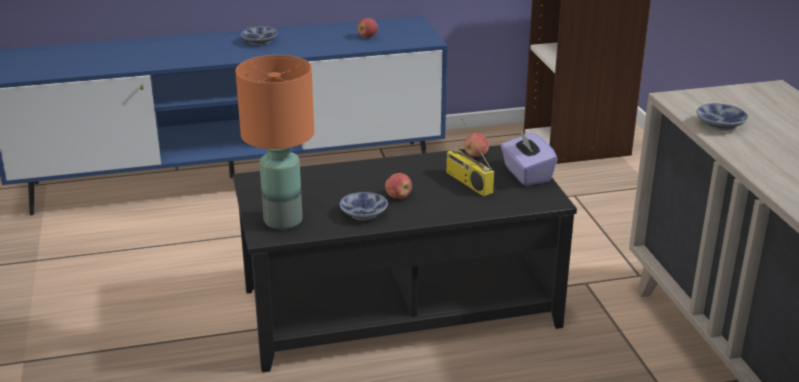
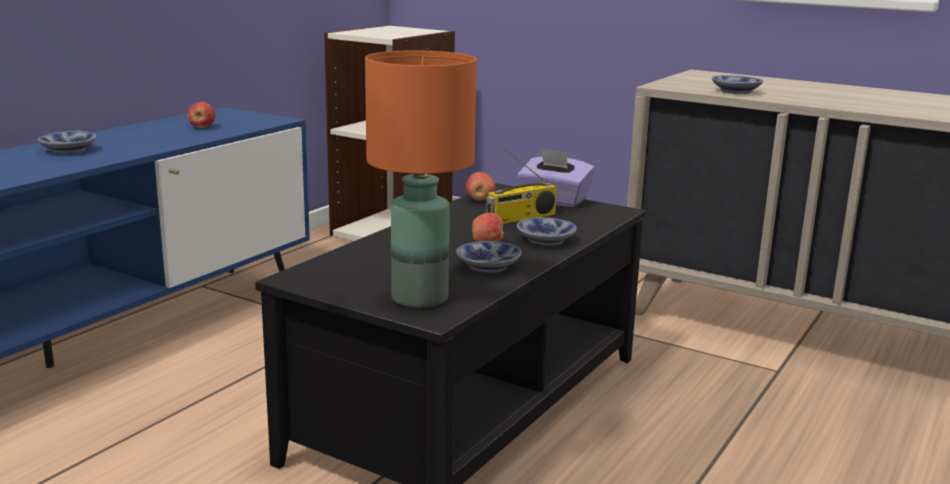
camera: 45 degrees left, 10 degrees down
(440, 207) = (543, 240): none -> bowl
(467, 182) = (521, 218): radio -> radio turned 45 degrees counterclockwise

